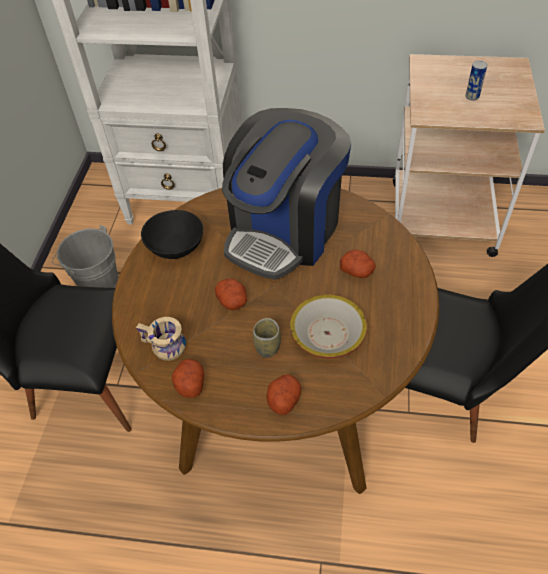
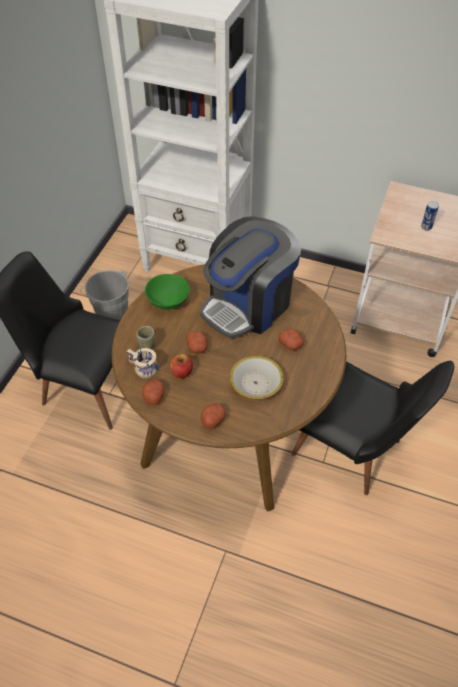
camera: 10 degrees right, 0 degrees up
(175, 247) = (168, 301): black bowl -> green bowl
(220, 340) = (182, 372): none -> apple
(267, 347) = (212, 383): cup -> cup (147, 346)

